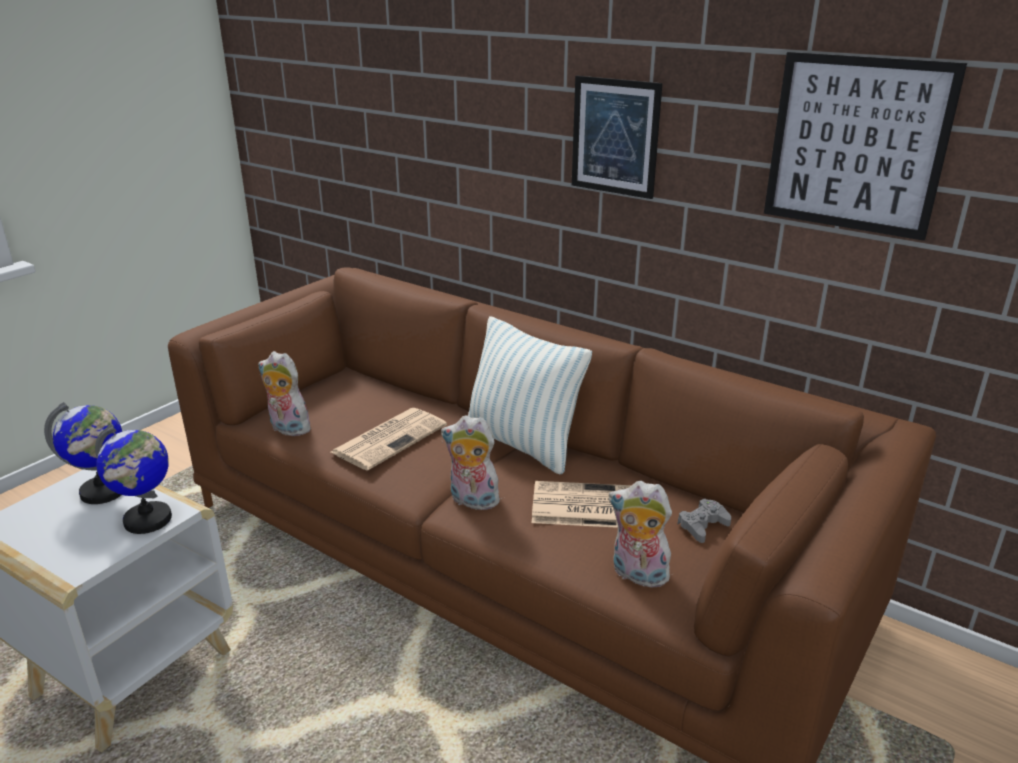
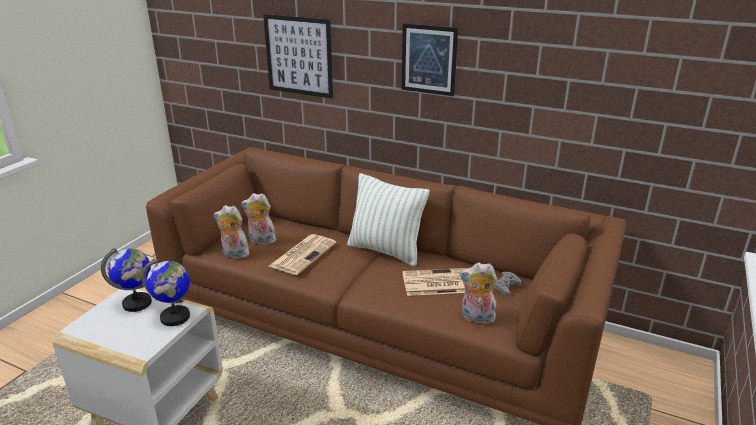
camera: 10 degrees left, 0 degrees up
(471, 501) = (366, 287): plush toy -> plush toy (261, 241)
(856, 145) = (574, 62): picture -> picture (298, 56)

